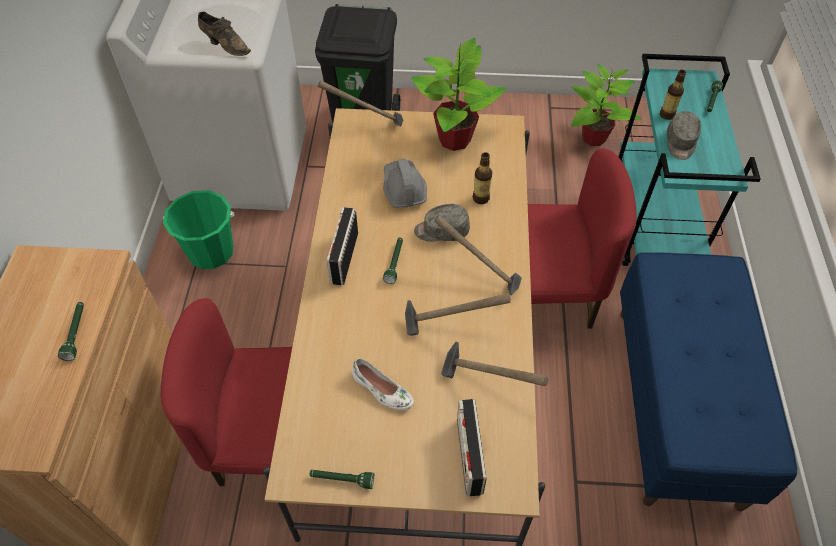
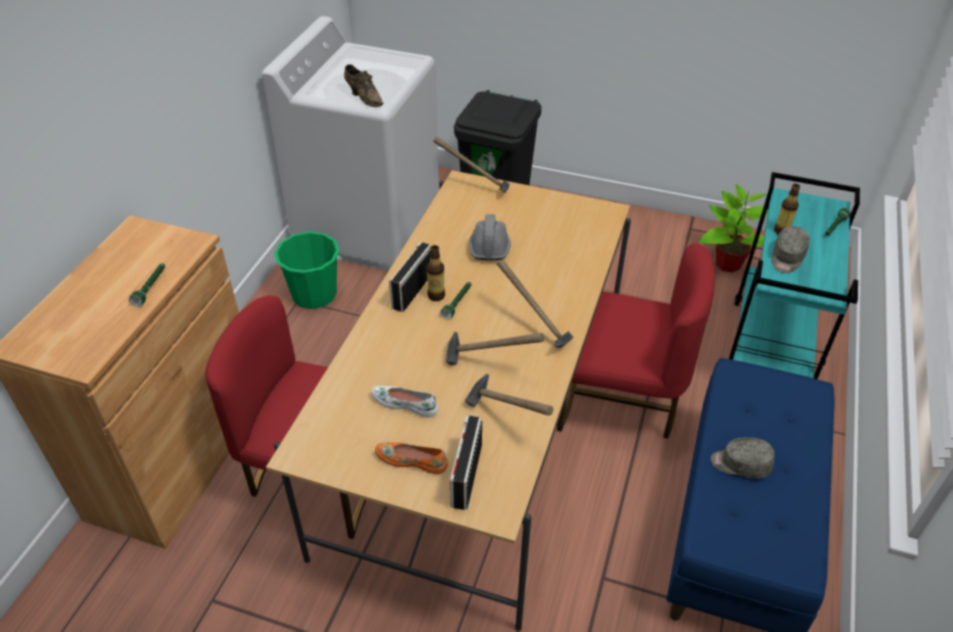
camera: 15 degrees right, 10 degrees down
(342, 479) = (340, 467): green flashlight -> none
(382, 390) = (405, 403): white shoe -> white shoe turned 150 degrees clockwise
(410, 453) = (412, 460): none -> orange shoe
(441, 231) = (512, 285): grey cap -> grey cap (740, 464)
(454, 138) = (554, 213): potted plant -> none
(481, 198) = (560, 266): bottle -> bottle (436, 296)

